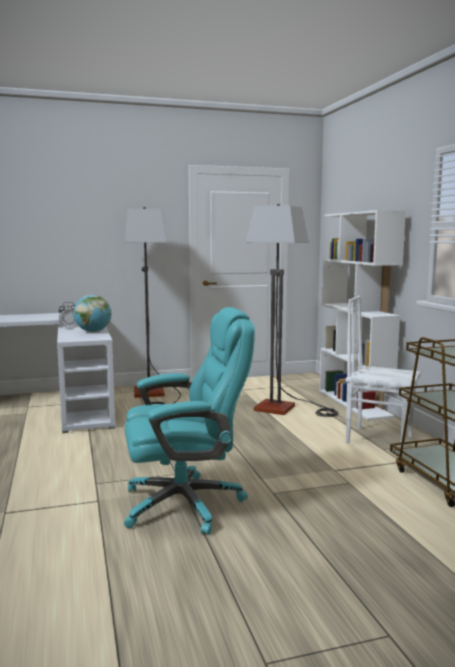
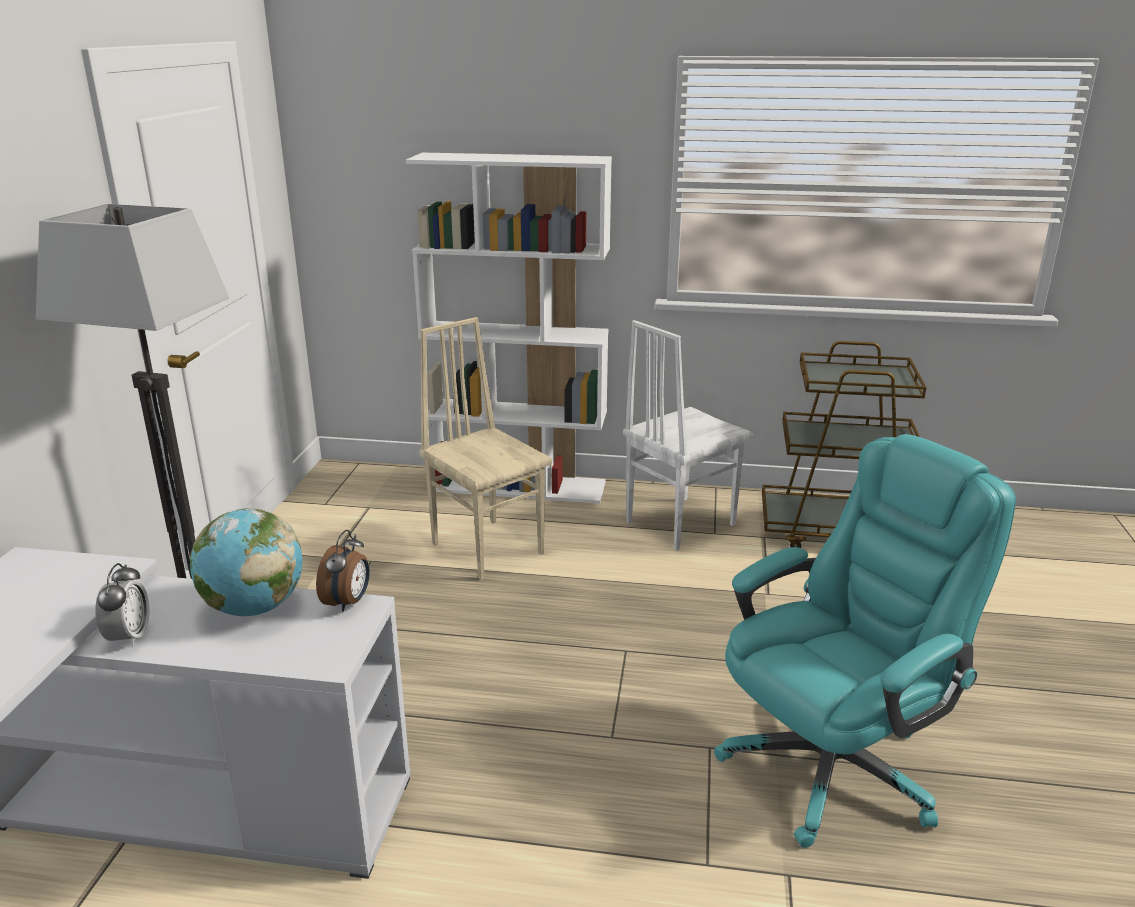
camera: 65 degrees left, 15 degrees up
(104, 337) = (348, 602): none -> alarm clock
(186, 503) = (833, 765): turquoise office chair -> turquoise office chair turned 45 degrees clockwise
(286, 409) = (488, 547): floor lamp -> beige chair

